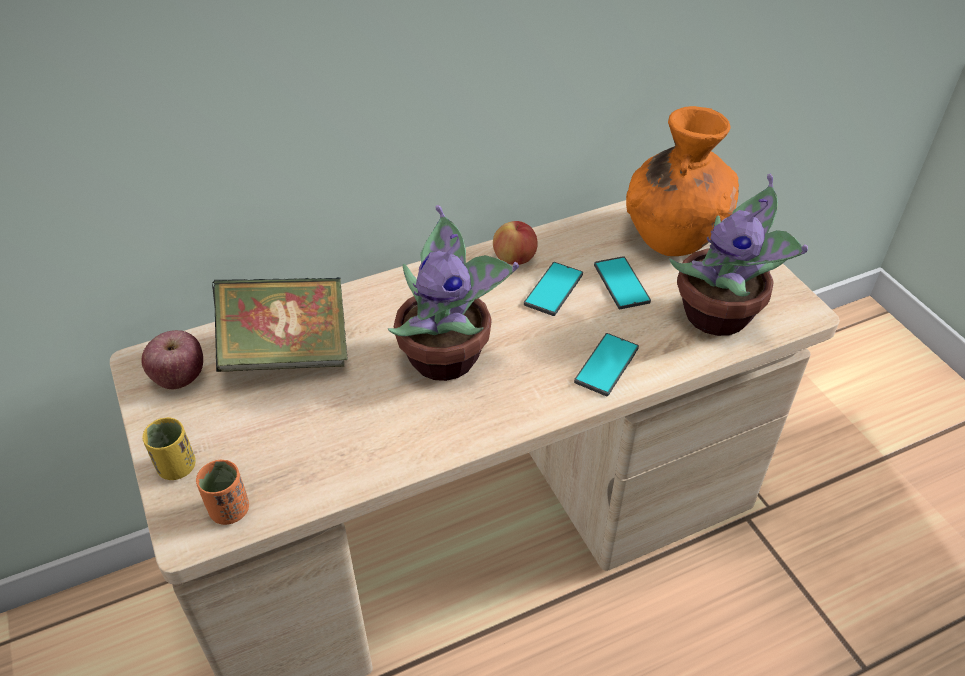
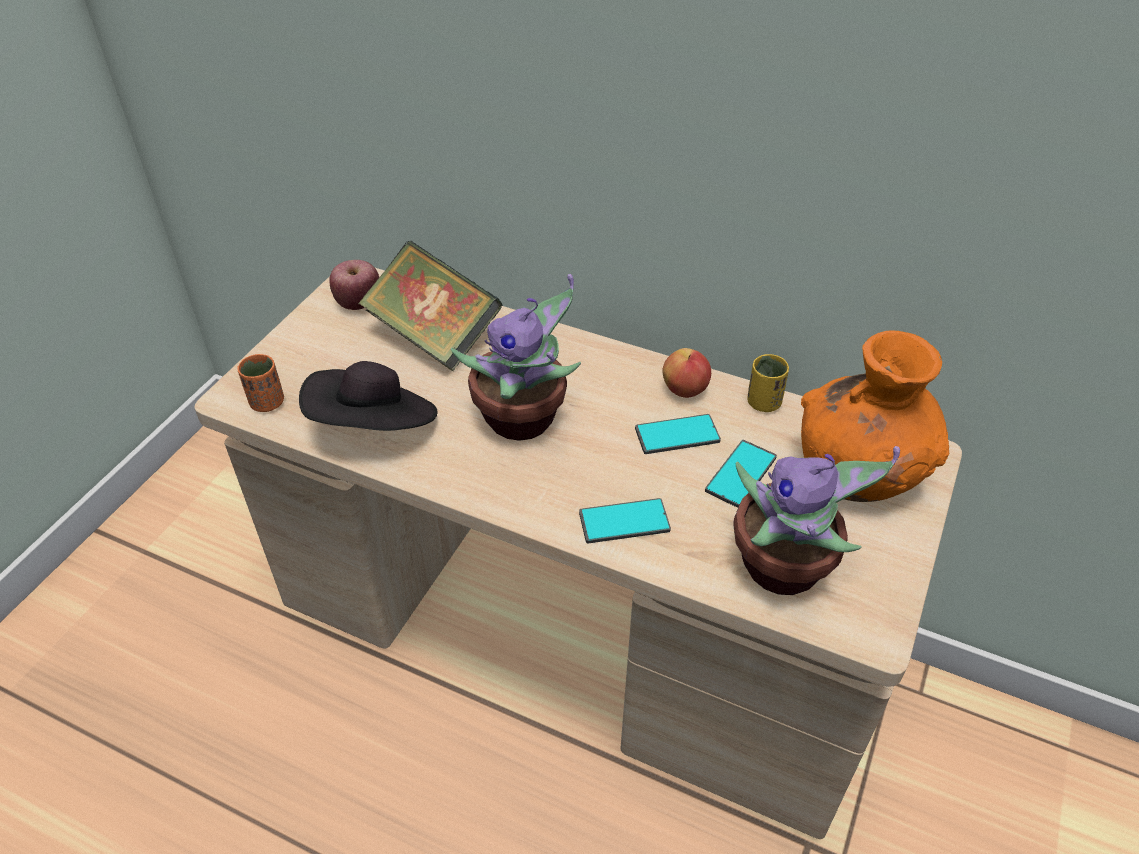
camera: 50 degrees right, 0 degrees up
(177, 467) = (281, 355): yellow cup -> yellow cup (763, 403)
(350, 450) = (374, 426): none -> black hat

